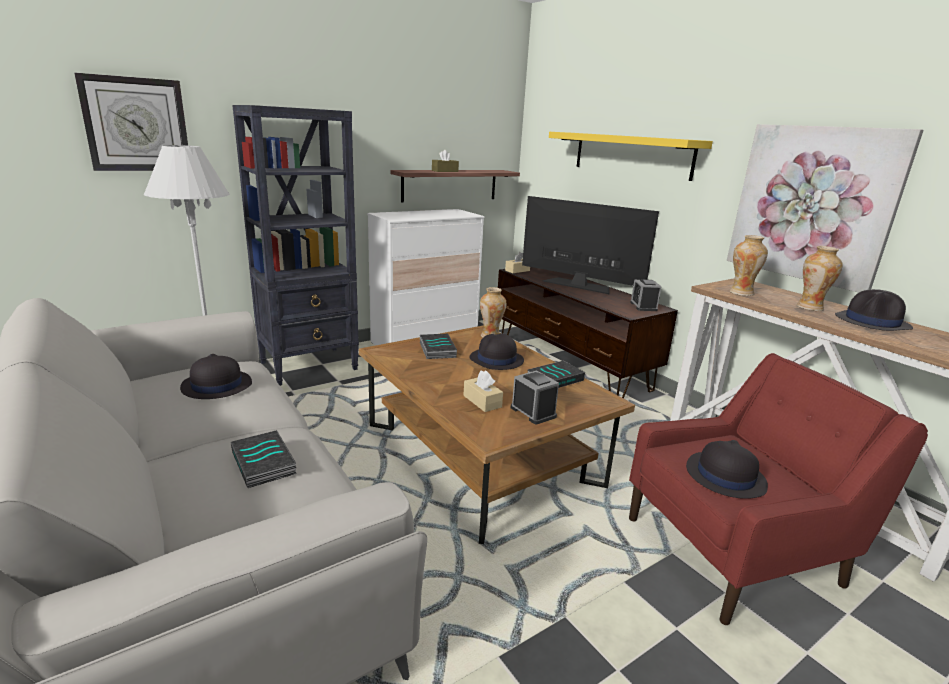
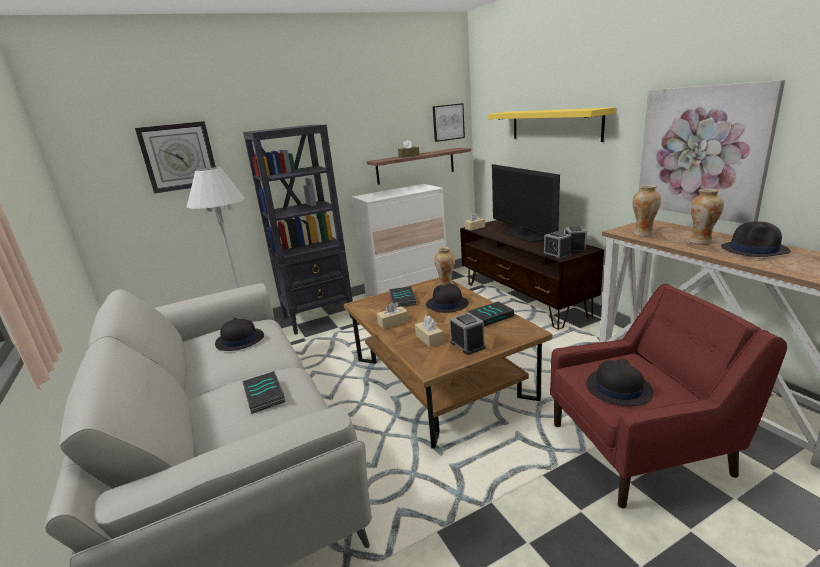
camera: 10 degrees right, 0 degrees up
(430, 377) = (393, 323): none -> beige tissue box
(494, 136) = (448, 122): none -> picture
(578, 285) = (523, 235): television -> television turned 150 degrees counterclockwise
(624, 311) = (557, 255): none -> alarm clock

